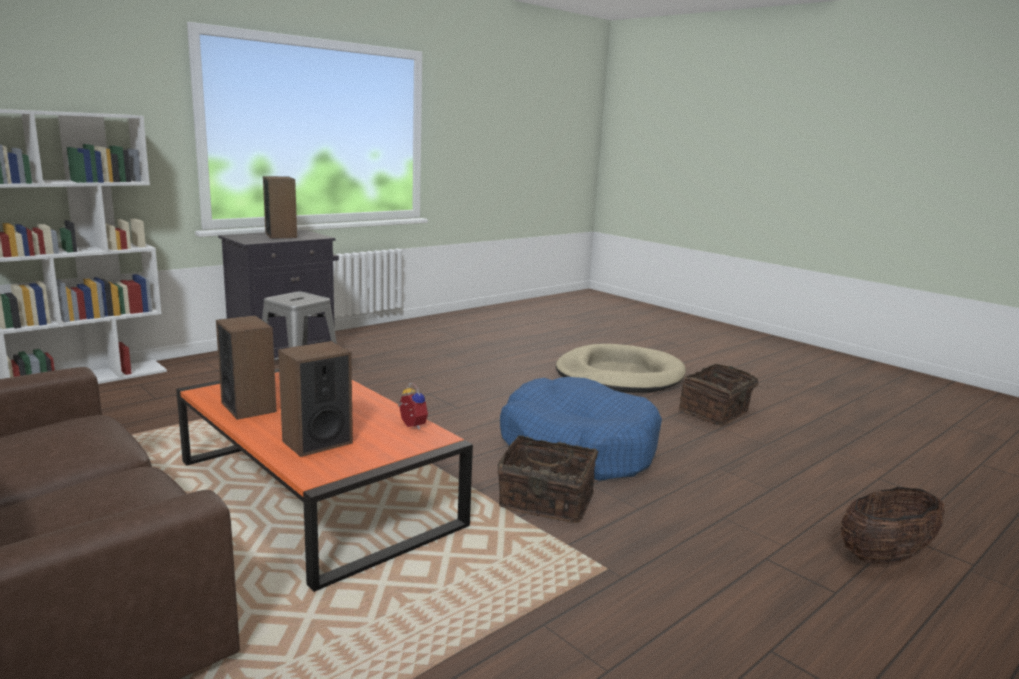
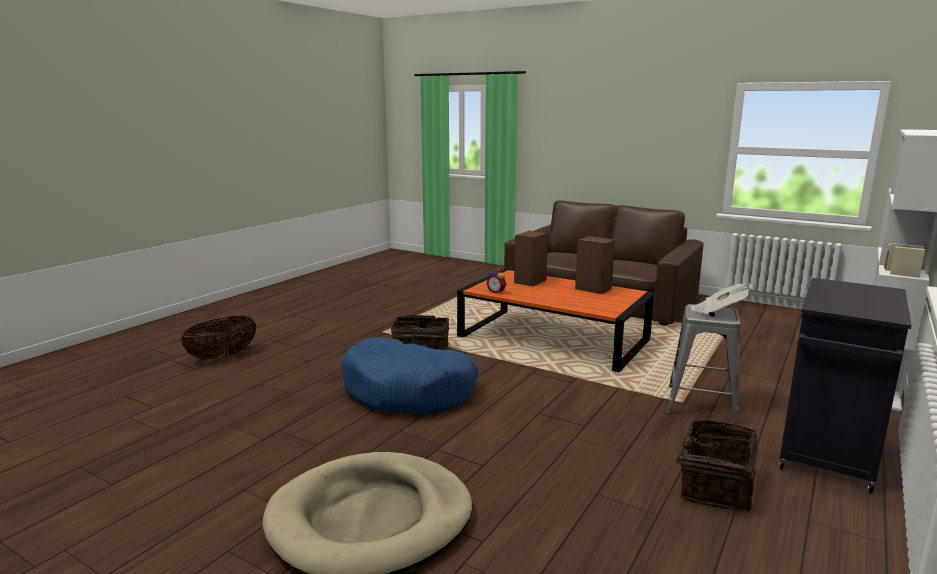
camera: 165 degrees right, 0 degrees up
(281, 235) = (859, 300): speaker -> none
(290, 297) = (718, 312): none -> newspaper
(716, 412) = (254, 463): basket -> basket (714, 486)

